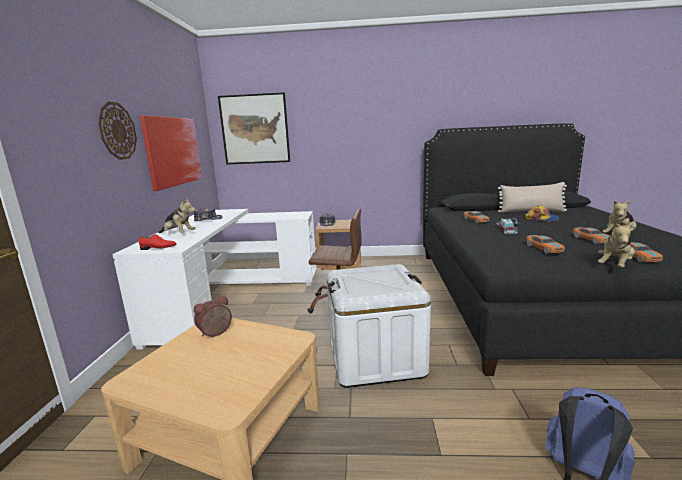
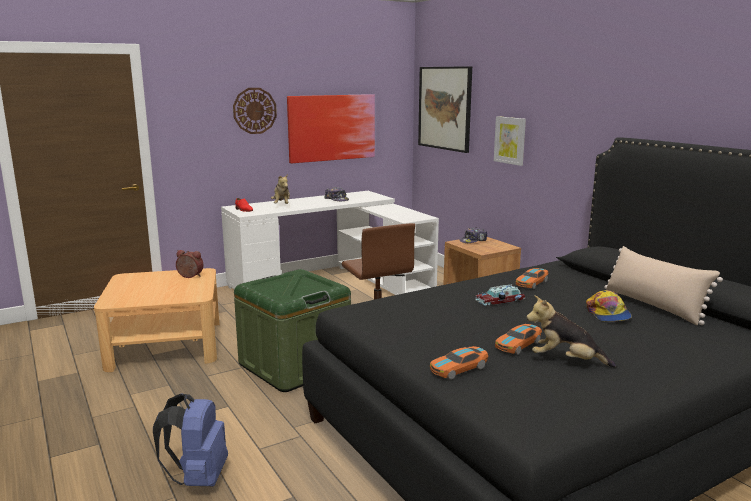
camera: 55 degrees right, 0 degrees up
(335, 145) = (510, 140): none -> picture
(375, 358) = (295, 365): white storage box -> green storage box
(544, 248) = (424, 320): toy car -> none
(615, 266) = (401, 357): plush toy -> none

